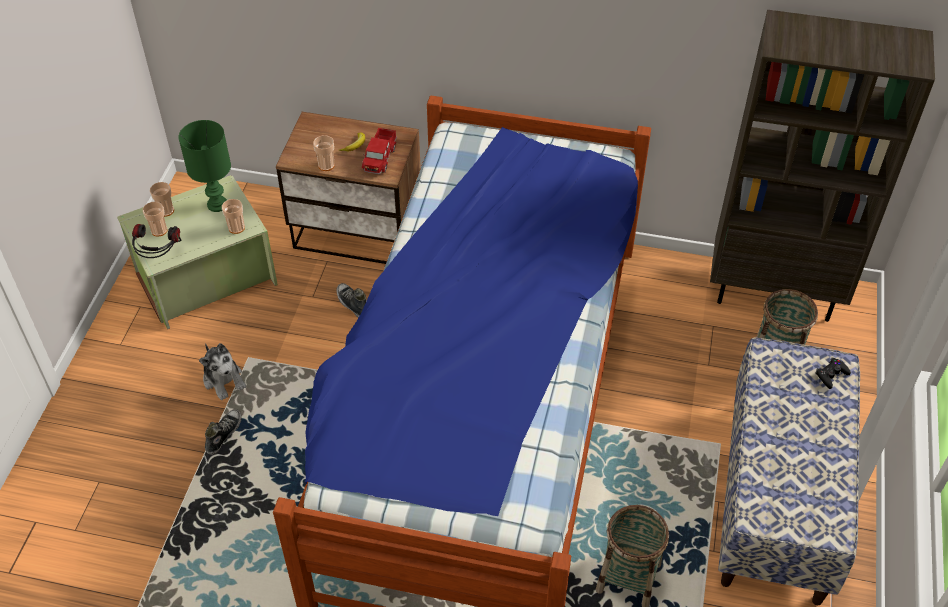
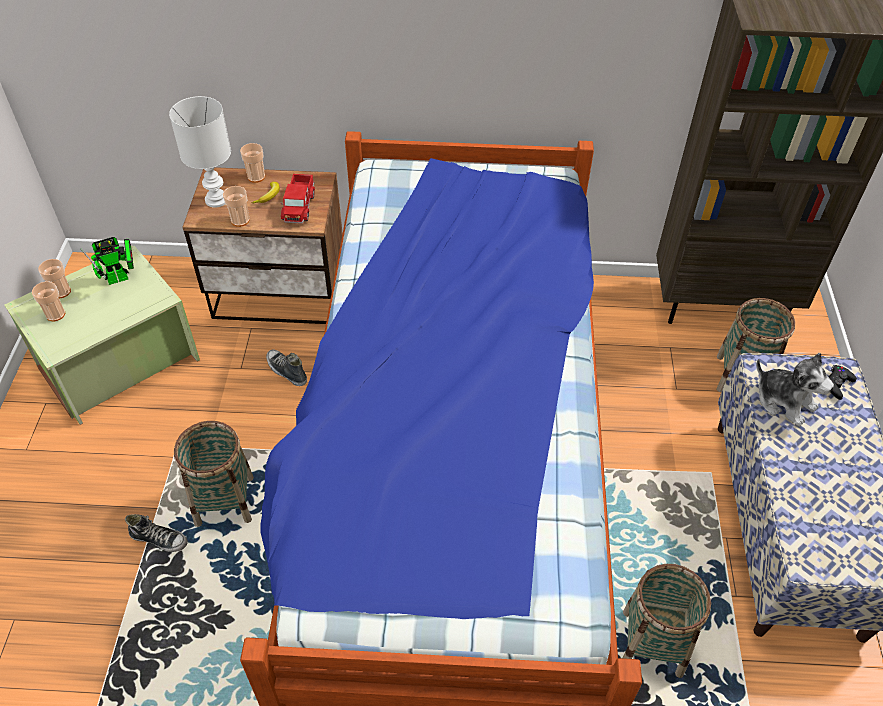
camera: 10 degrees left, 0 degrees up
(159, 257) = (58, 344): headphones -> none
(218, 204) = (121, 278): green table lamp -> toy robot
(223, 434) = (159, 539): shoe -> shoe turned 90 degrees clockwise
(224, 379) = (152, 474): plush toy -> plush toy (784, 401)
(236, 228) = (146, 301): cup -> cup (256, 177)
(282, 410) = (225, 501): none -> basket
(309, 143) = (217, 199): none -> white table lamp

